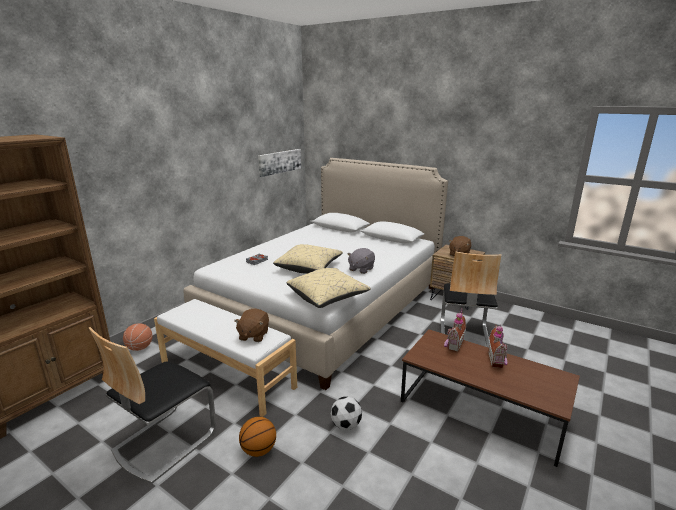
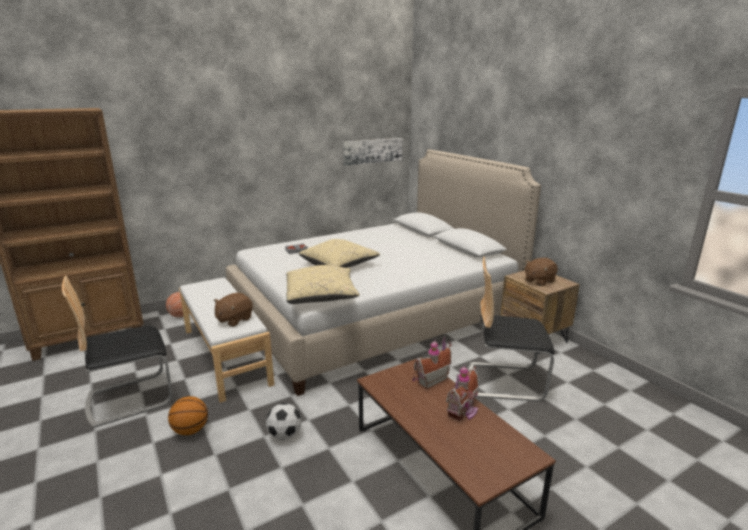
camera: 25 degrees right, 0 degrees up
(361, 269) = (390, 276): grey plush toy -> none
(464, 335) = (504, 381): chair -> chair turned 60 degrees clockwise

